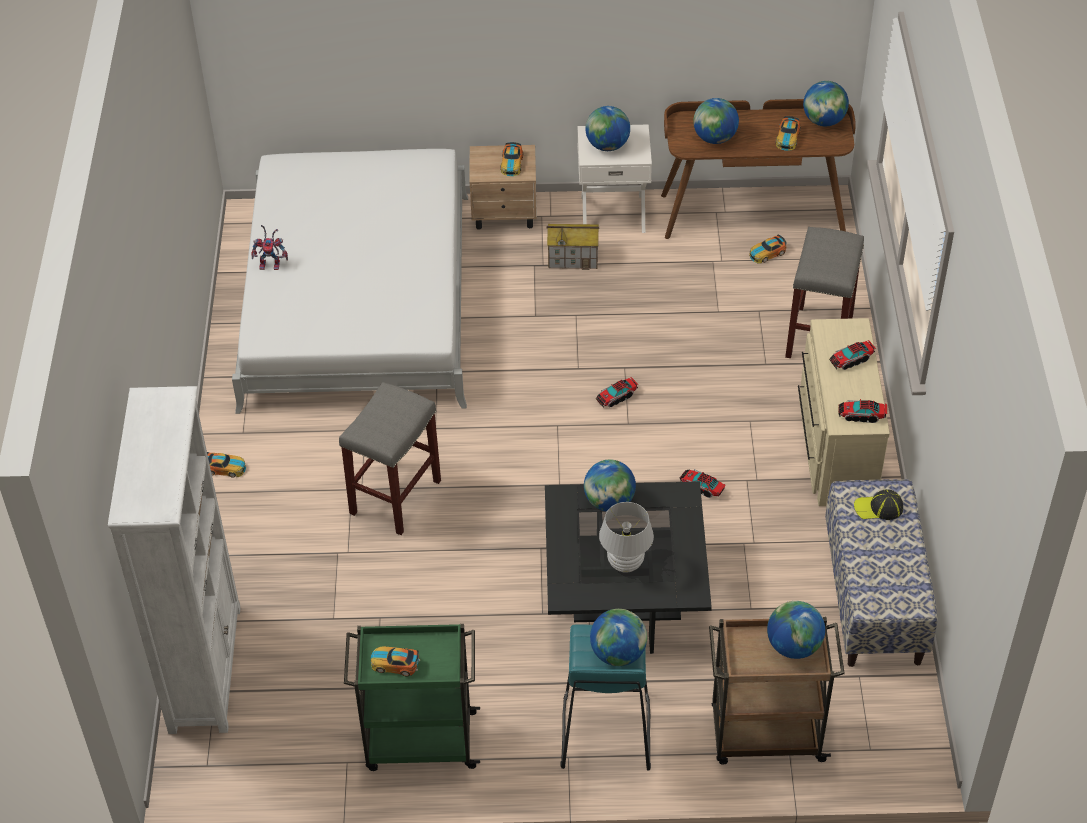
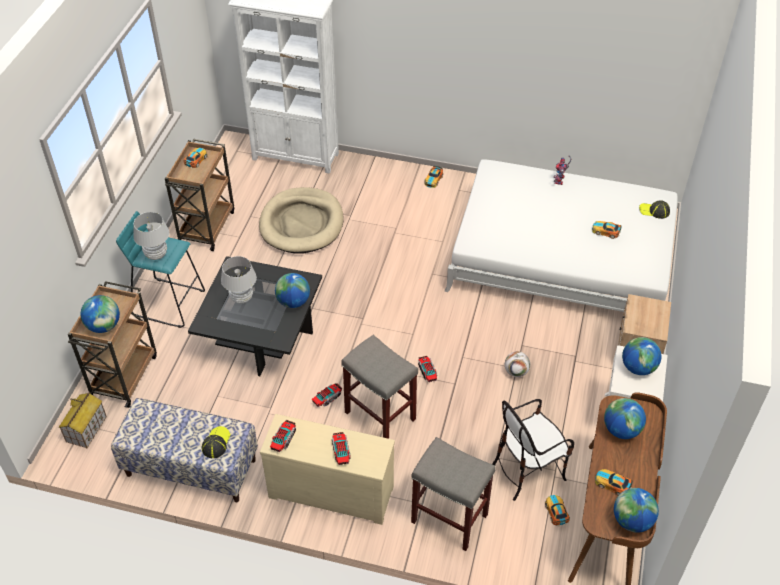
camera: 105 degrees right, 0 degrees up
(309, 169) = (654, 211): none -> cap
(375, 610) = (302, 223): none -> beige dog bed
(395, 496) = (383, 246): grey stool -> grey stool (381, 416)
(419, 741) = (207, 226): green cart -> brown cart
(511, 163) = (645, 322): toy car -> toy car (605, 231)
(573, 258) = (578, 381): toy house -> toy house (86, 429)
(581, 314) = (516, 371): none -> football
(618, 653) = (156, 255): globe -> white table lamp
(723, 283) = (527, 470): none -> chair

